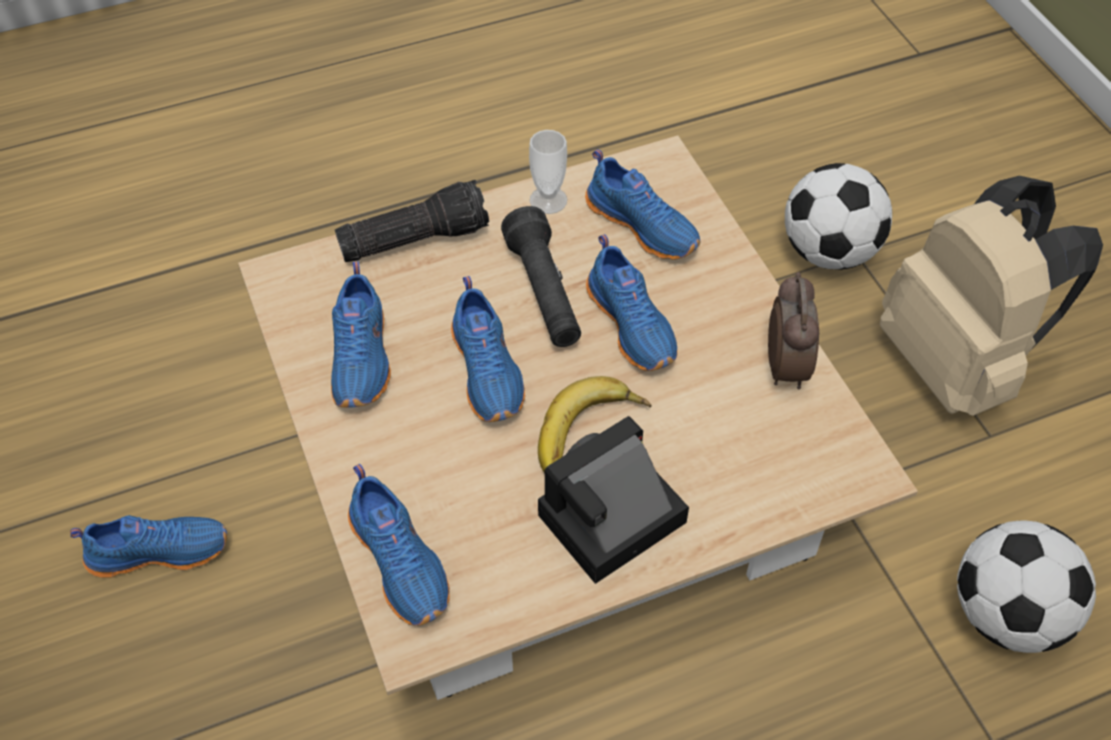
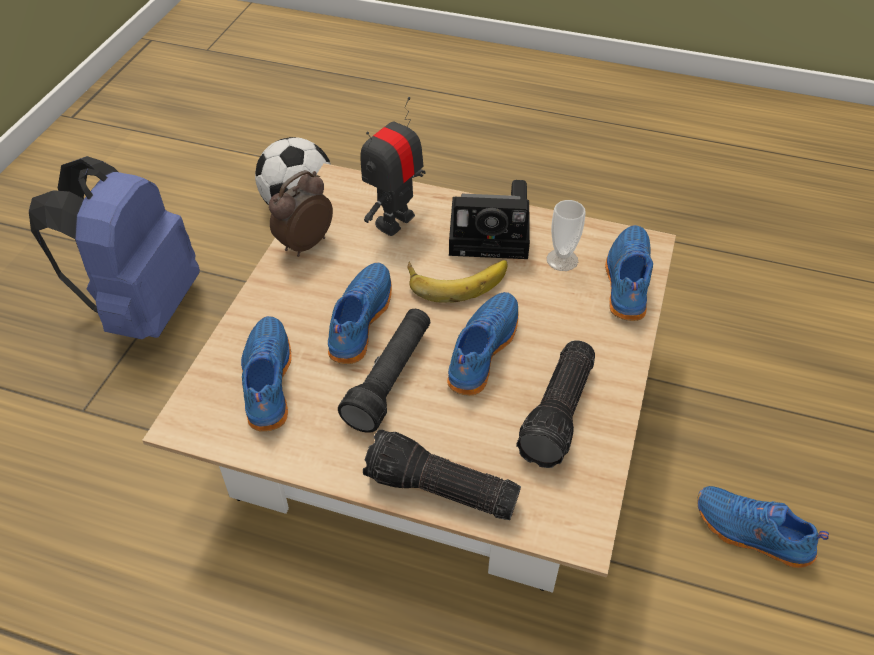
camera: 140 degrees left, 5 degrees down
(363, 358) = (560, 414): blue shoe -> flashlight
(548, 200) = (305, 451): cup -> cup (562, 260)
(734, 463) = (395, 221): none -> toy robot
(829, 252) = (95, 424): football -> none
(957, 364) = (143, 308): beige backpack -> blue backpack

